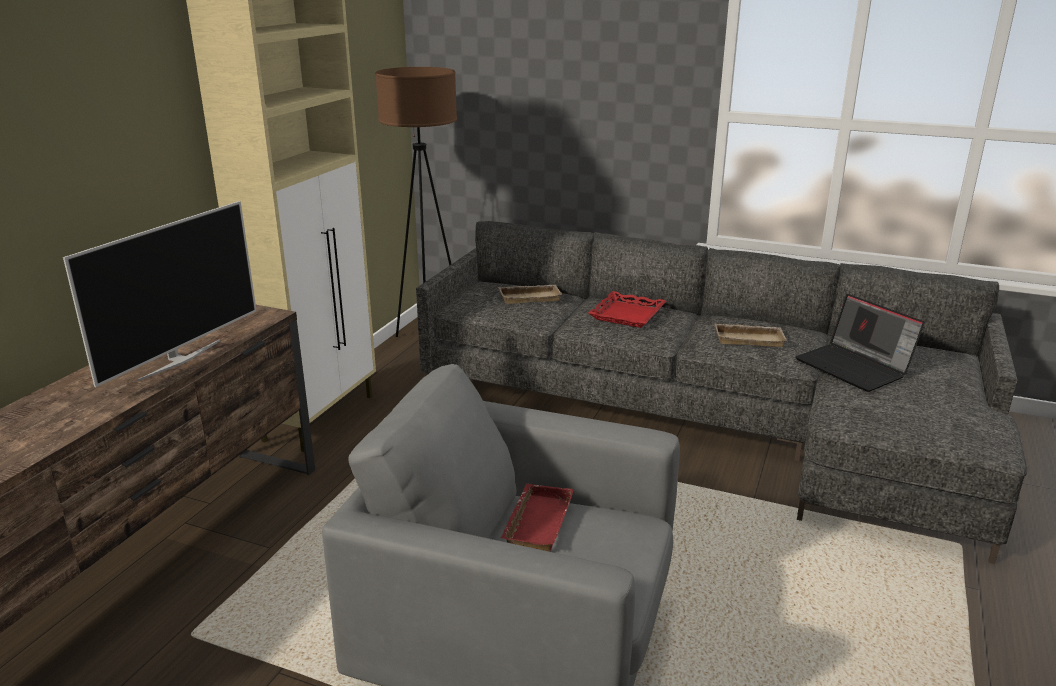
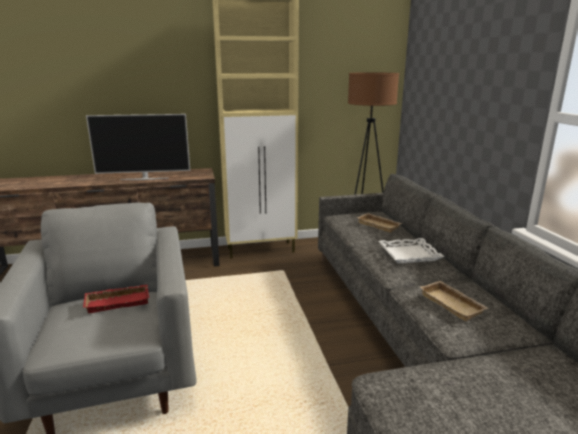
camera: 55 degrees right, 5 degrees down
(628, 315) = (409, 254): red tray -> white tray
(855, 367) = (497, 369): laptop -> none

